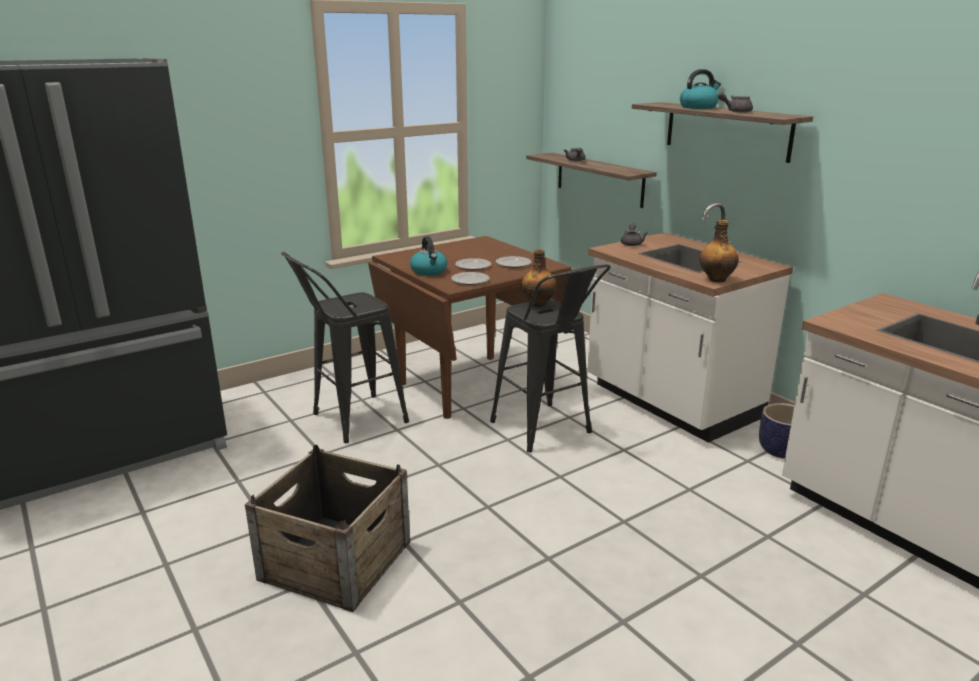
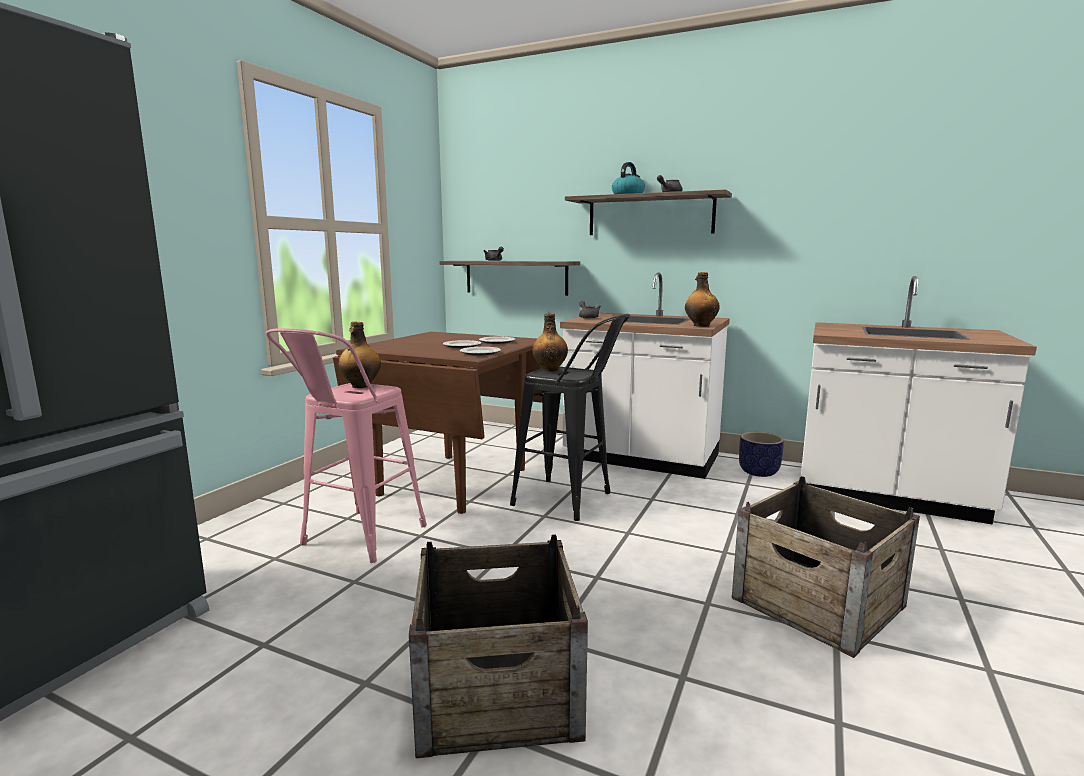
camera: 30 degrees left, 10 degrees down
(350, 421) = (355, 541): black stool -> pink stool
(361, 298) = (360, 386): none -> bottle
(429, 271) = (424, 352): kettle -> none
(646, 592) = (817, 601): none -> crate

